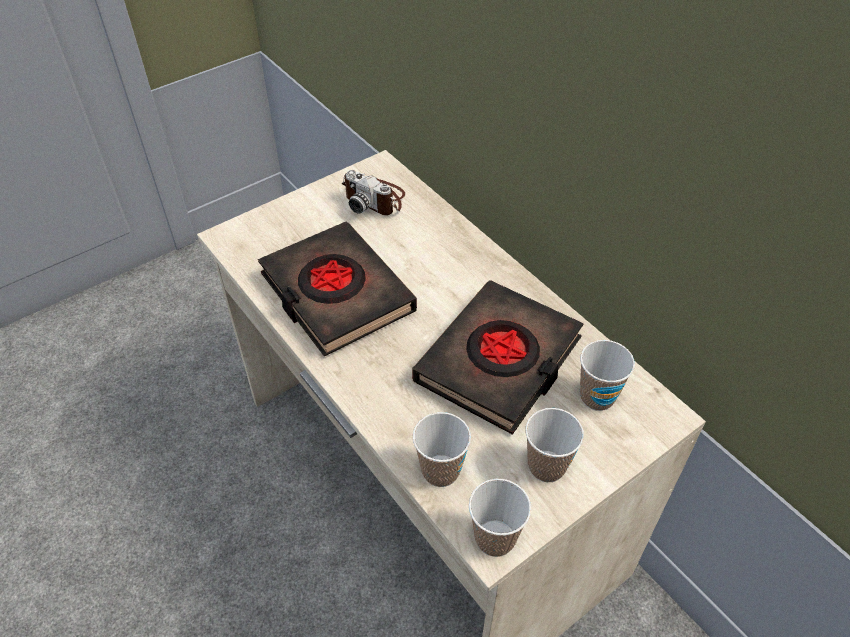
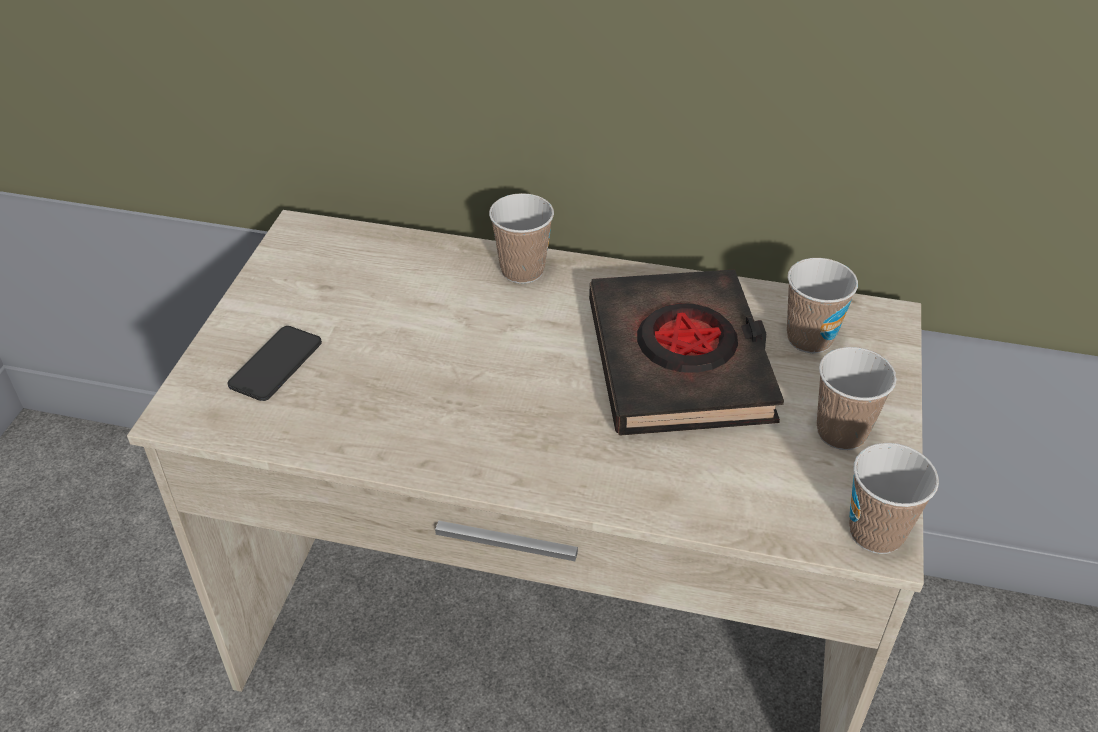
camera: 40 degrees left, 5 degrees down
(293, 235) = (276, 364): none -> phone
(336, 294) = (413, 398): black book -> none
(375, 198) = (335, 269): camera -> none
(440, 471) = (750, 507): cup -> cup (522, 270)

